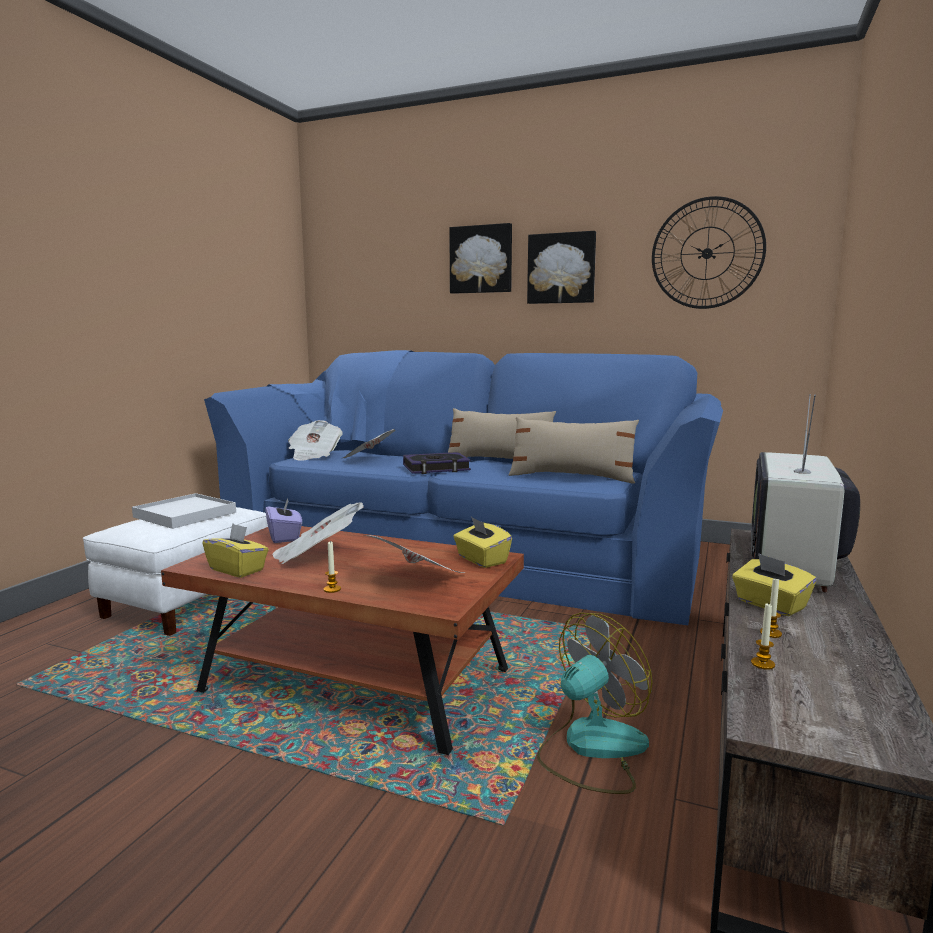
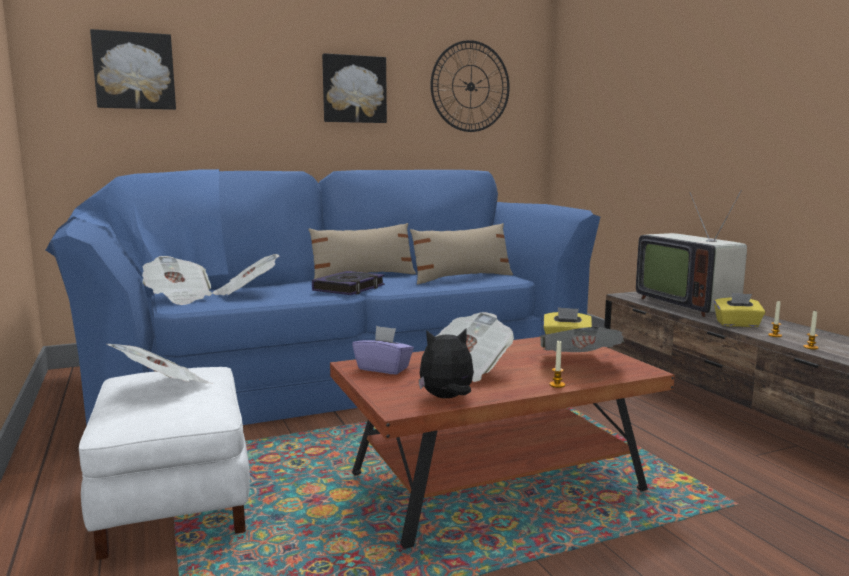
camera: 45 degrees left, 0 degrees up
(185, 515) = (164, 388): white tray -> newspaper
(237, 569) = (447, 398): yellow tissue box -> plush toy
(481, 259) = (270, 73): picture -> picture (134, 71)
(591, 749) = (685, 452): fan -> none

